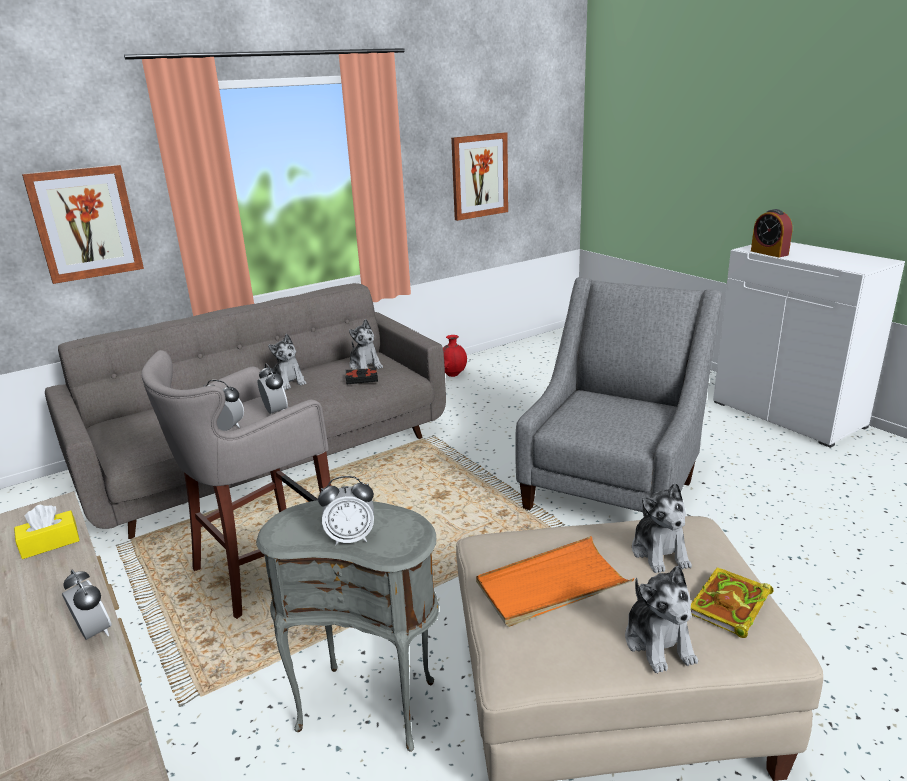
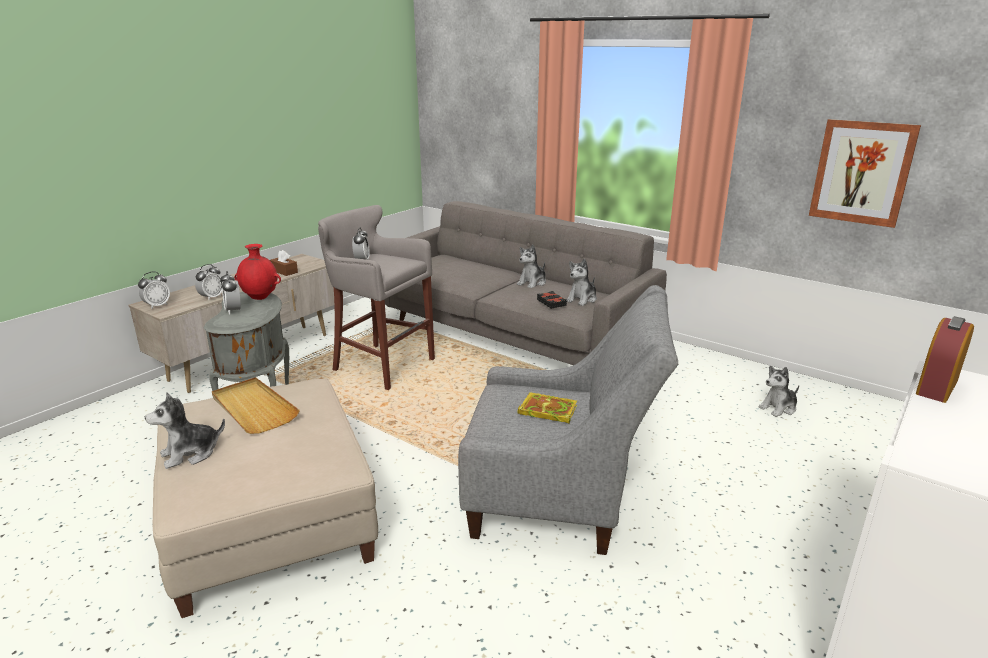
camera: 70 degrees right, 0 degrees up
(50, 543) = (284, 271): yellow tissue box -> brown tissue box
(85, 223) = (499, 131): picture -> none
(275, 412) = (389, 266): alarm clock -> alarm clock (157, 306)
(453, 374) = (730, 372): red vase -> red vase (260, 297)
(552, 586) = (253, 408): orange tray -> beige tray
(660, 552) = (298, 450): plush toy -> plush toy (778, 408)
(729, 607) = (223, 482): book -> book (546, 411)

